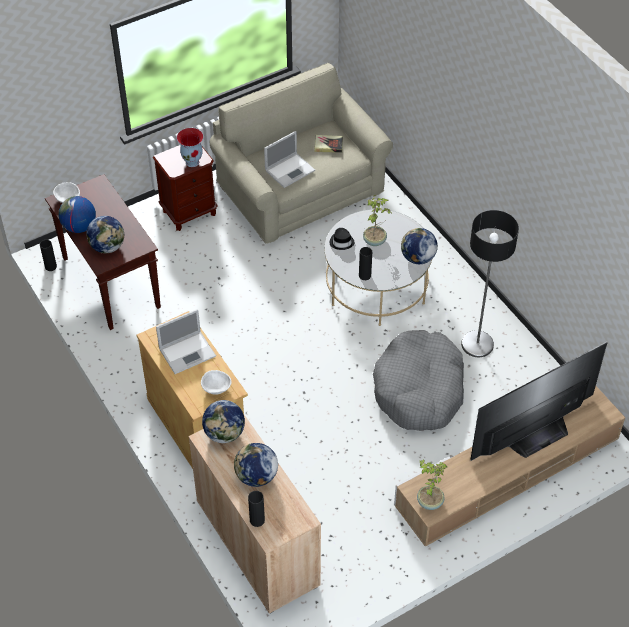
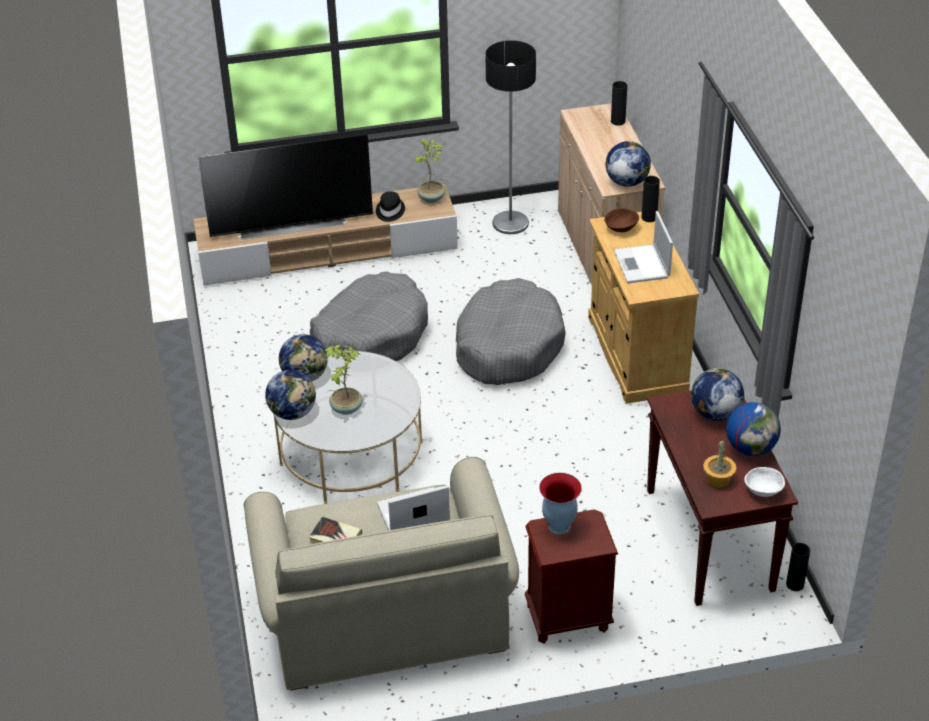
camera: 160 degrees left, 10 degrees down
(97, 200) = (718, 479): none -> potted plant
(188, 352) = (642, 265): laptop -> laptop turned 90 degrees counterclockwise
(216, 388) = (621, 229): white bowl -> brown bowl
(256, 476) = (607, 148): globe -> globe (293, 413)
(305, 408) = (508, 346): none -> grey dog bed
(341, 242) = (389, 417): black hat -> black hat (389, 211)
(365, 275) = (383, 372): black vase -> black vase (649, 217)
(477, 344) = (275, 363): floor lamp -> floor lamp (510, 223)

